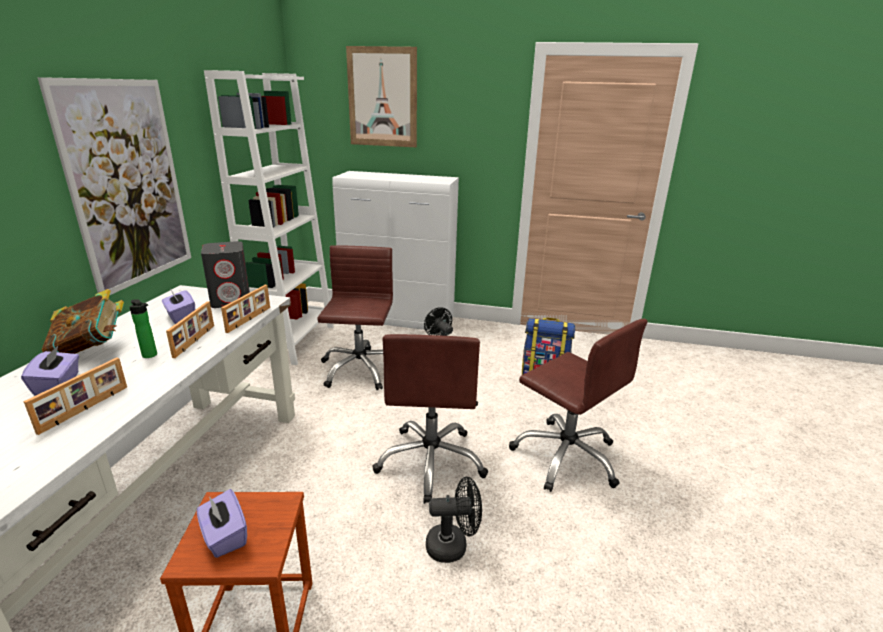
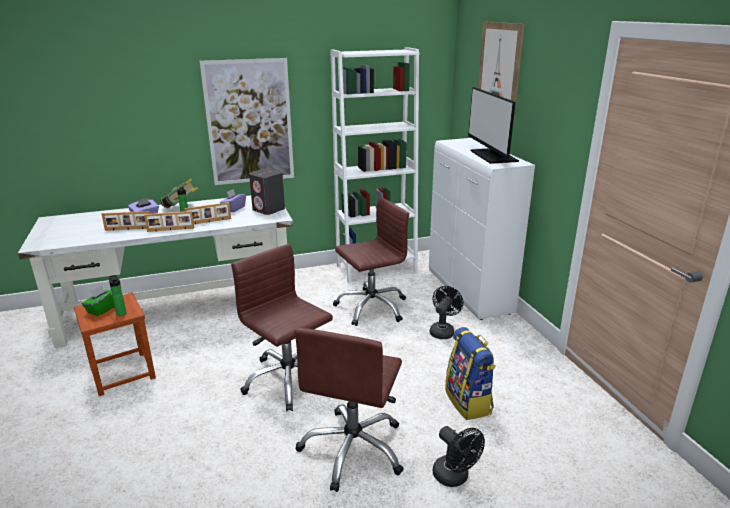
camera: 60 degrees right, 0 degrees up
(224, 536) = (102, 309): purple tissue box -> green tissue box
(249, 319) = (247, 222): picture frame -> picture frame (170, 230)
(267, 515) = (121, 313): none -> bottle
(416, 178) = (492, 156): none -> monitor
(431, 462) = (288, 380): brown office chair -> brown office chair turned 75 degrees clockwise
(453, 545) = (210, 419): black fan -> black fan (455, 478)

